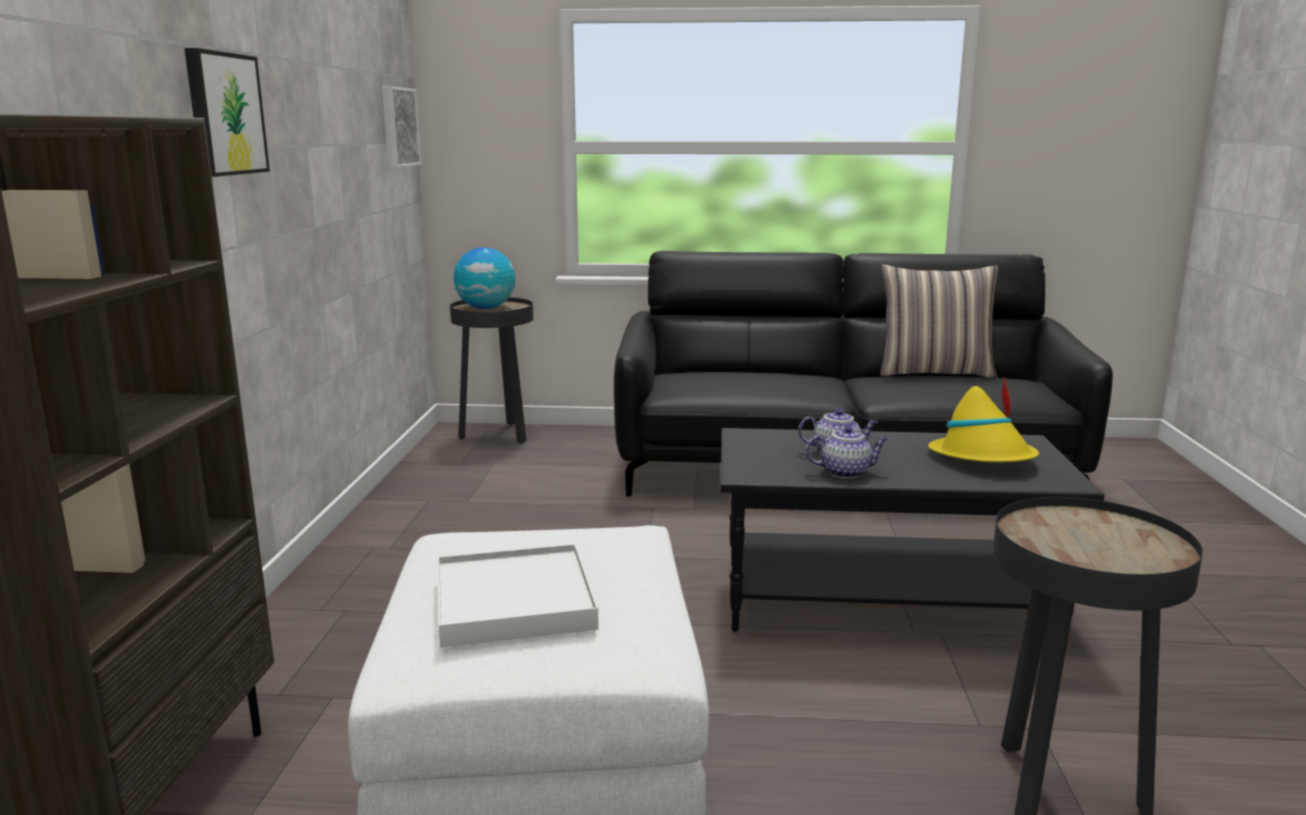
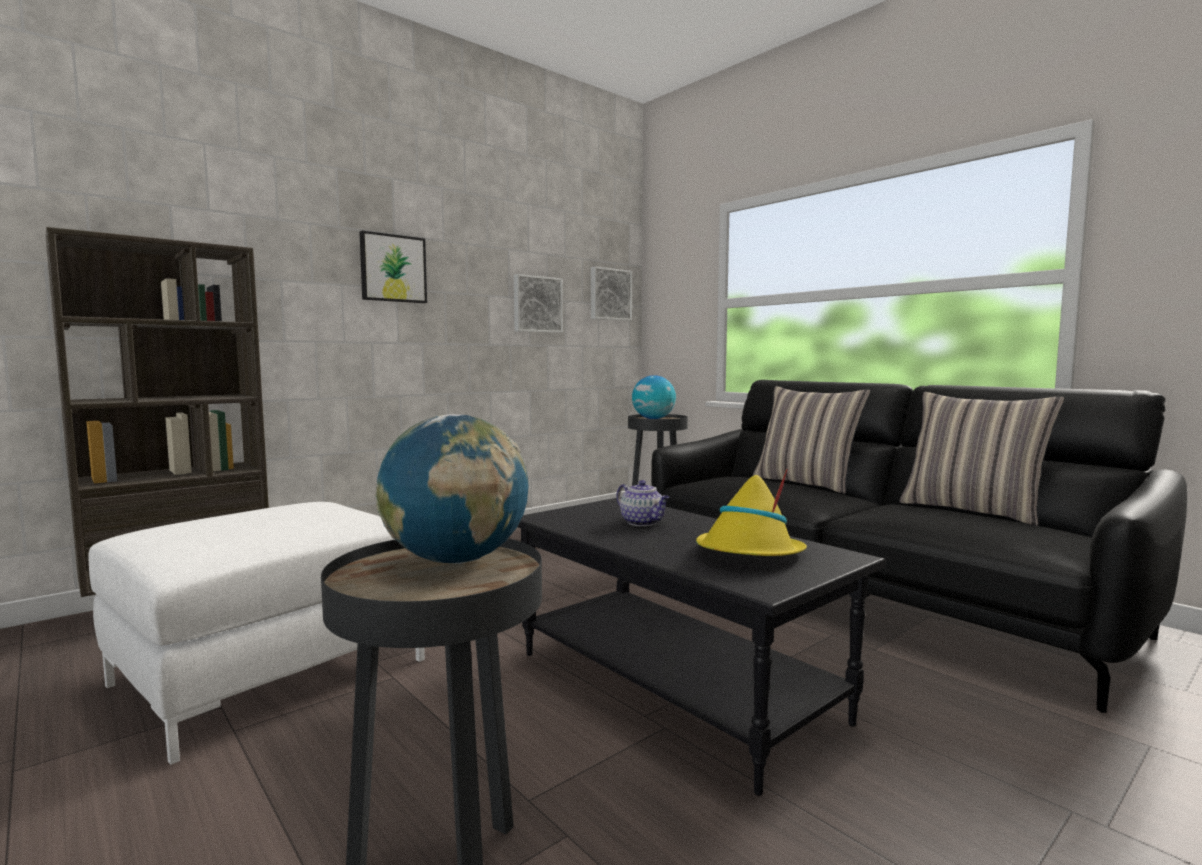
camera: 45 degrees right, 10 degrees down
(348, 154) = (537, 304): none -> picture
(514, 601) = (226, 524): white tray -> none
(765, 369) = (806, 483): none -> pillow
(846, 472) = (604, 532): teapot -> none
(1064, 527) = (456, 560): none -> globe

